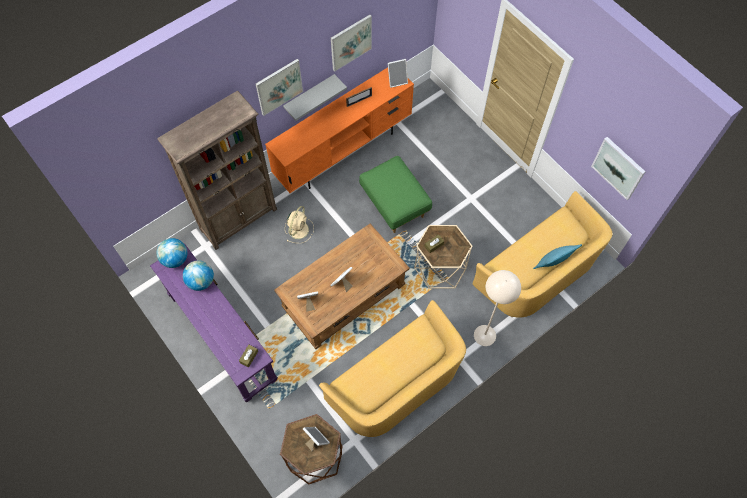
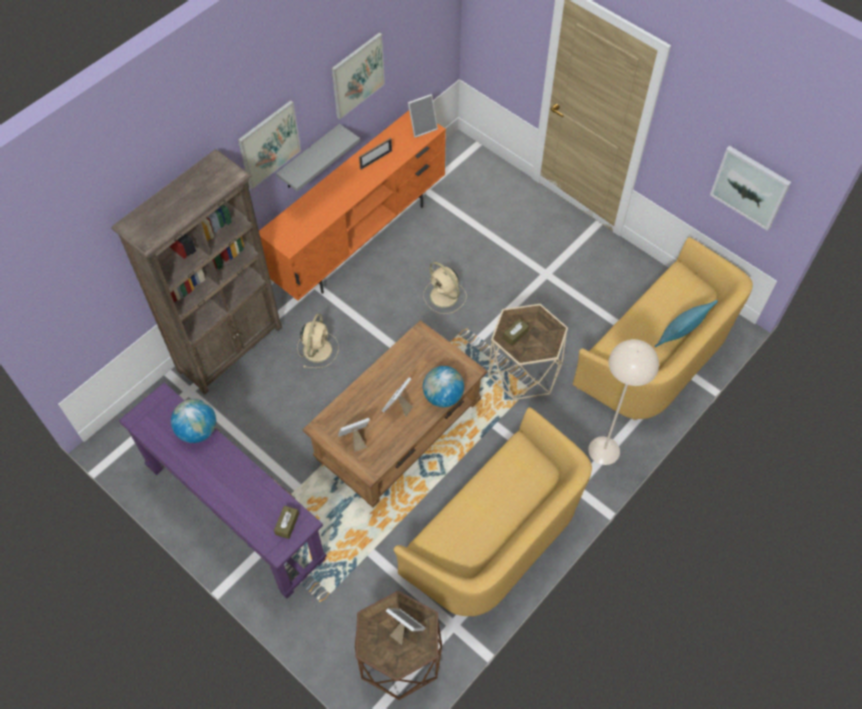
camera: 10 degrees left, 5 degrees down
(175, 259) = (154, 406): globe -> globe (443, 396)
(395, 204) = (445, 297): green ottoman -> beige fan

